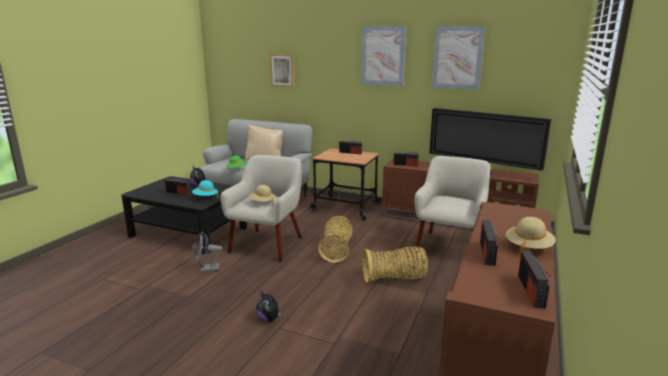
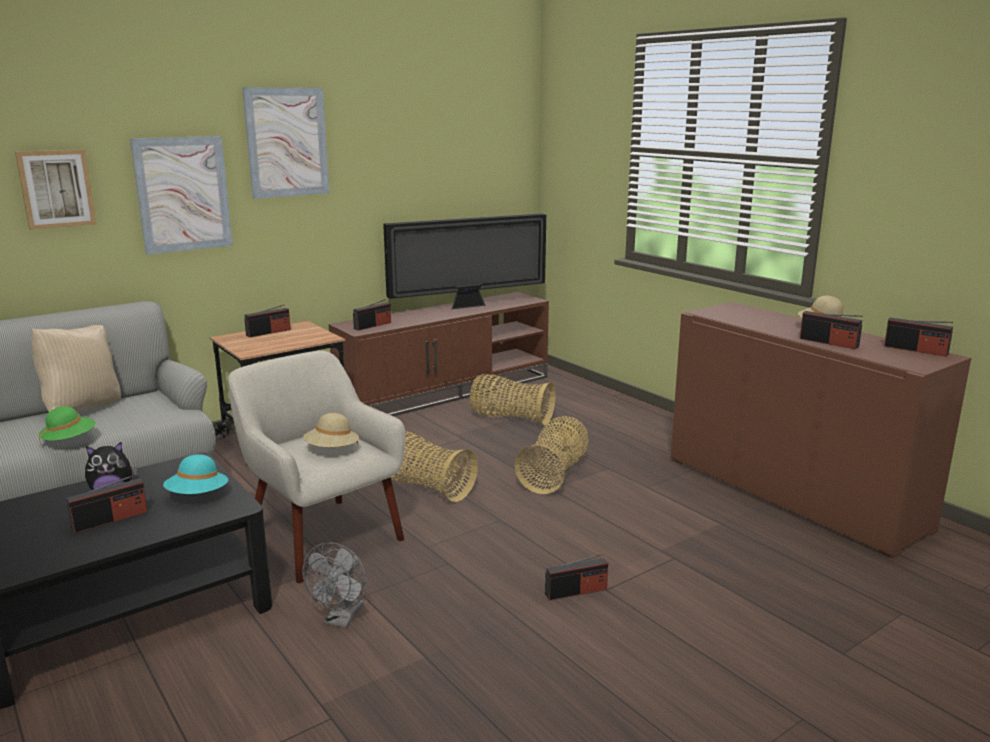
camera: 60 degrees left, 0 degrees up
(269, 319) = (576, 592): plush toy -> radio
(449, 246) = (510, 418): beige armchair -> basket
(457, 57) = (404, 139): picture -> picture (183, 194)

